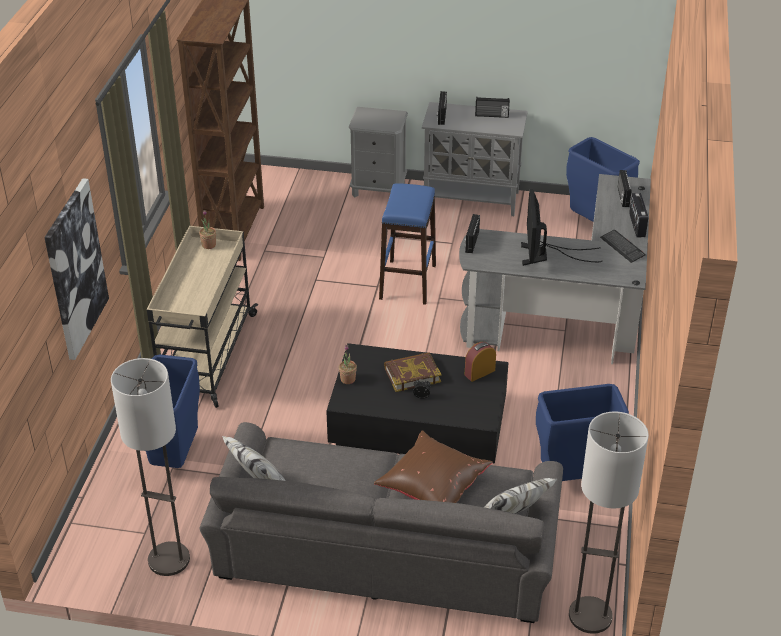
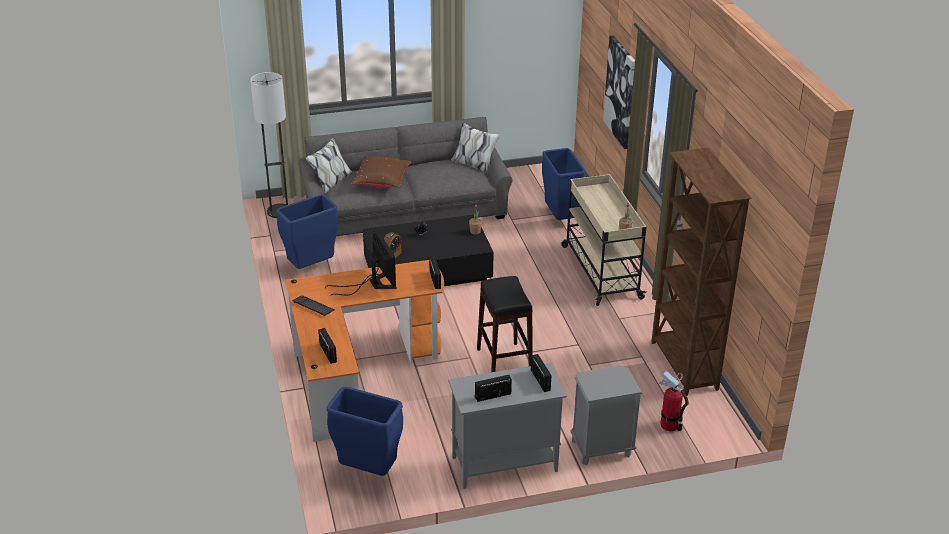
camera: 155 degrees right, 5 degrees down
(168, 560) = (516, 180): floor lamp -> none
(302, 190) = (669, 425): none -> fire extinguisher
(407, 282) = (504, 363): blue stool -> black stool
(412, 375) = (436, 244): book -> none
(570, 317) = (356, 371): grey desk -> orange desk
(636, 225) = (307, 328): radio -> none

